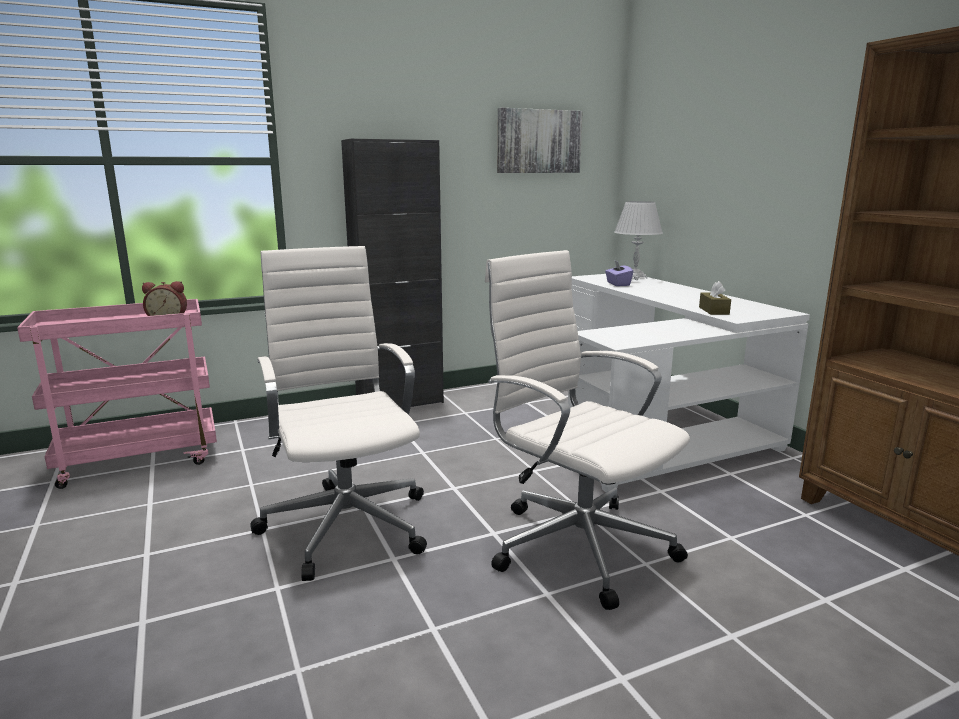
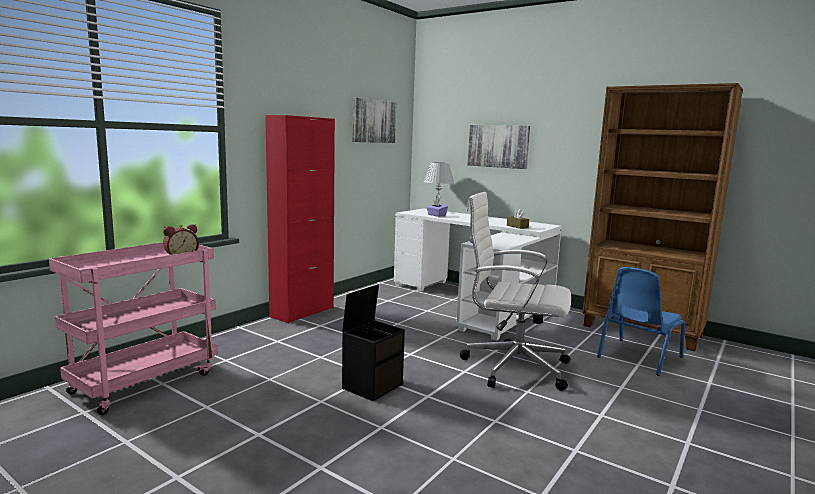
camera: 30 degrees left, 5 degrees down
(346, 523) = (372, 385): white office chair -> black storage box
(400, 403) = (302, 312): black cabinet -> red cabinet
(726, 173) = (498, 146): none -> picture
(843, 585) = (638, 357): none -> blue chair

